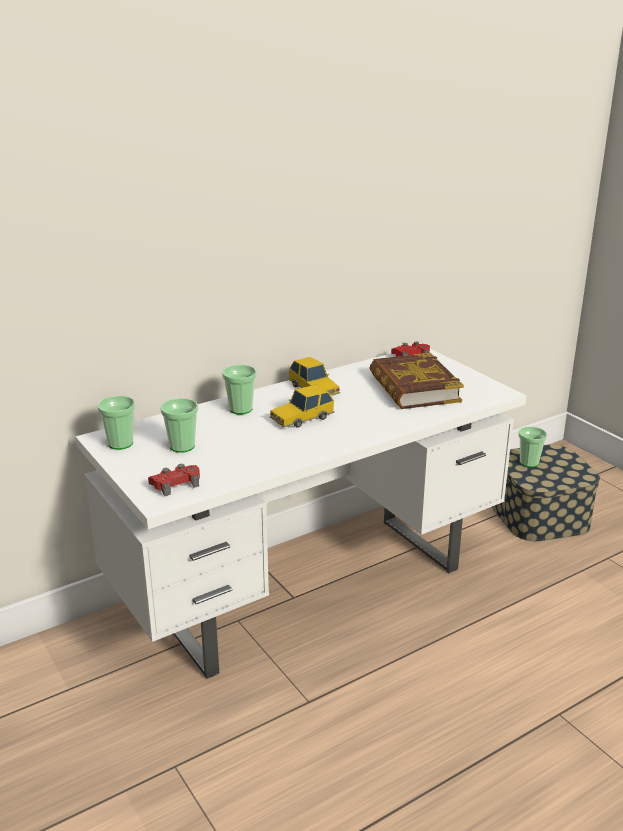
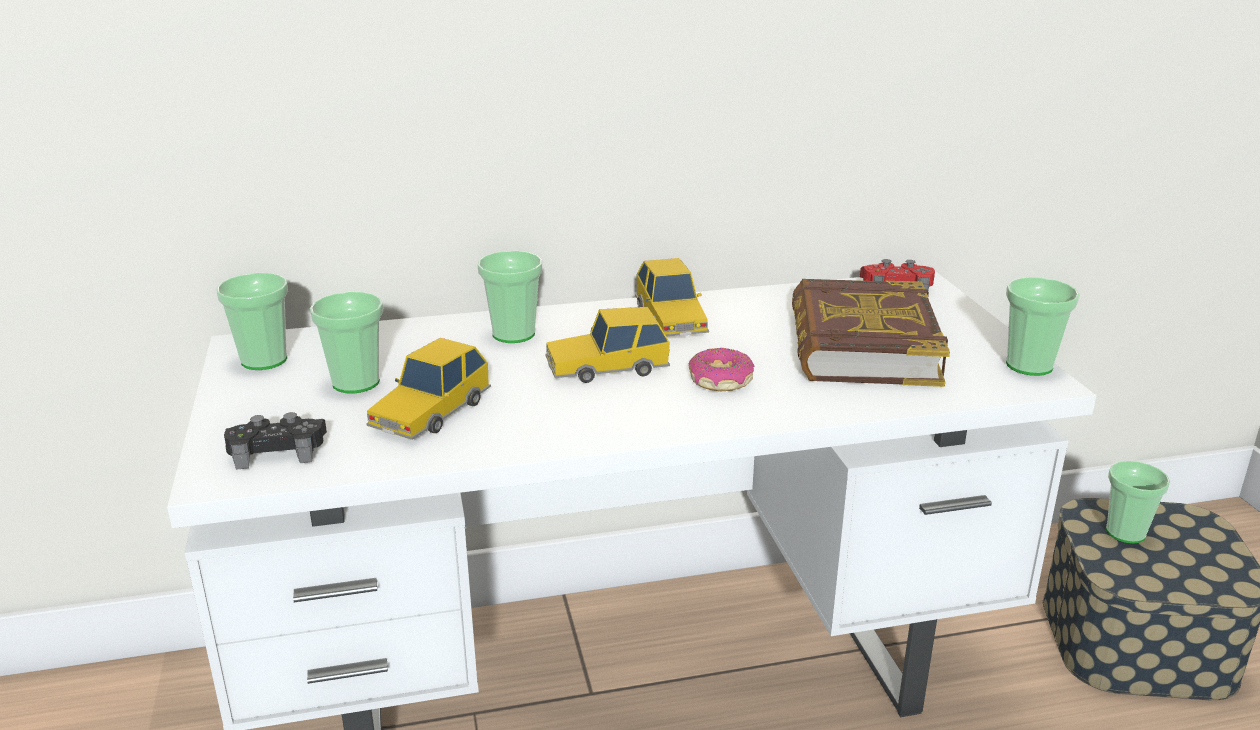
camera: 20 degrees right, 0 degrees up
(175, 484) = (278, 450): red game controller -> black game controller
(234, 454) = (430, 412): none -> toy car
(360, 416) = (720, 381): none -> donut
(492, 386) = (1029, 365): none -> cup

